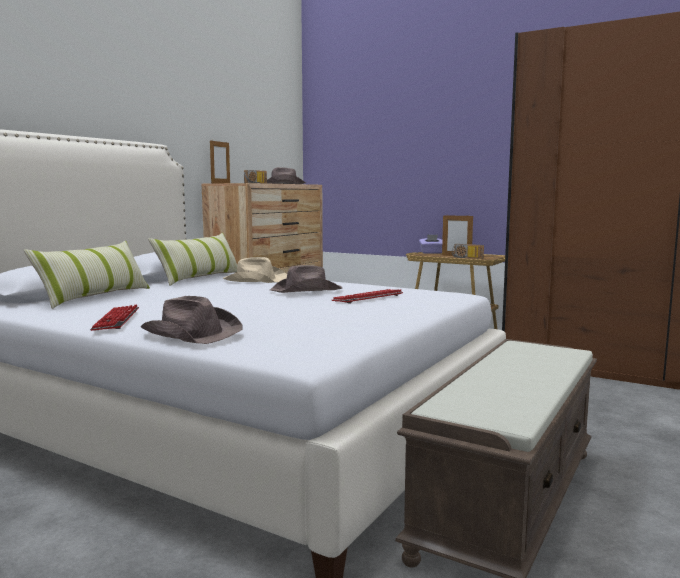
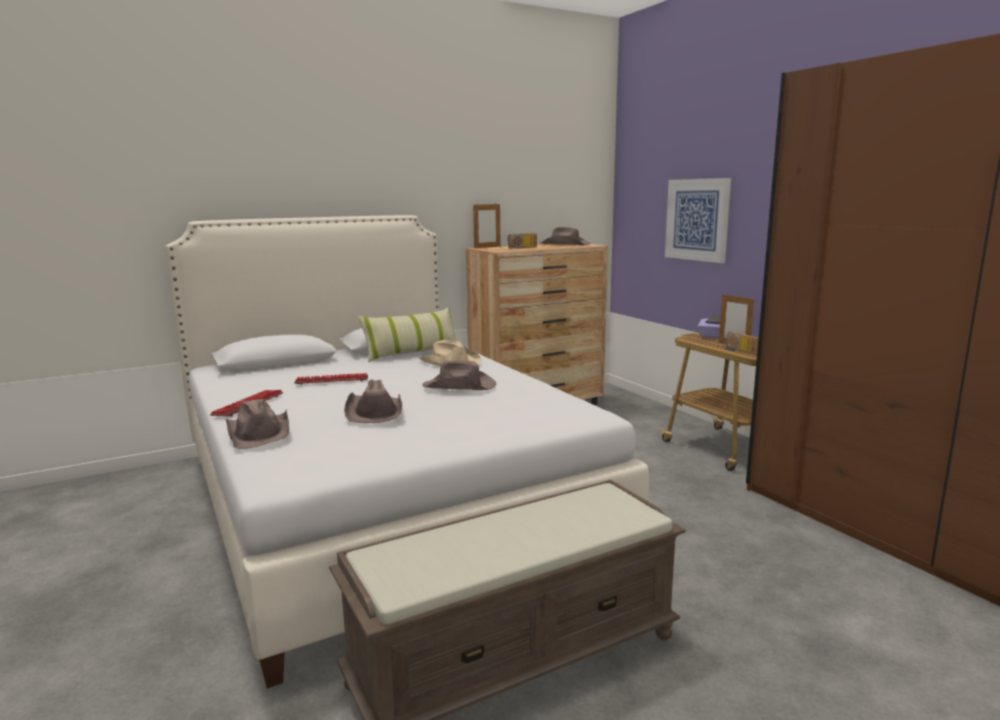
camera: 30 degrees right, 5 degrees up
(95, 297) = (290, 370): pillow -> none
(278, 308) = (374, 411): none -> brown hat
(368, 298) = (490, 407): keyboard -> keyboard (332, 380)
(395, 162) = (697, 219): none -> picture

